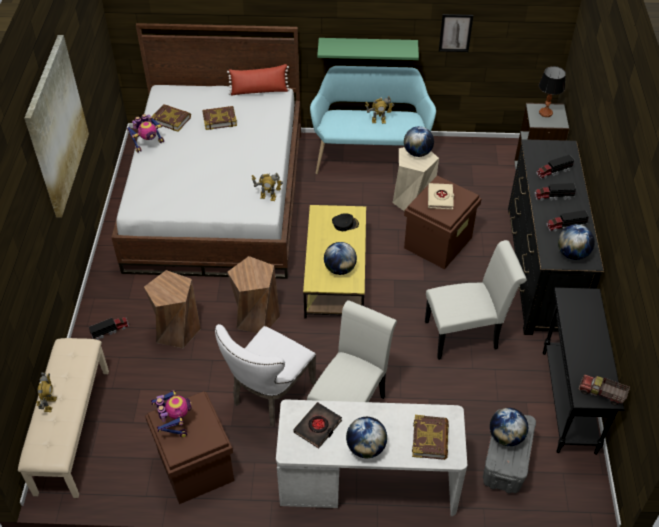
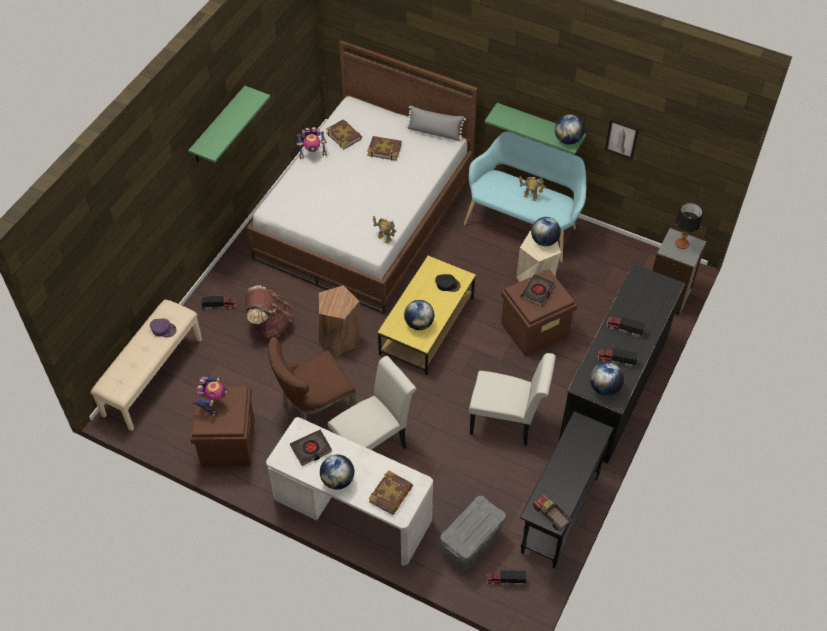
camera: 25 degrees right, 5 degrees up
(50, 404) = (134, 350): toy robot -> none
(56, 126) = (218, 125): picture -> green shelf
(72, 369) = (163, 329): none -> purple cap
(176, 330) = (270, 325): brown stool -> brown backpack
(259, 91) = (434, 132): red pillow -> grey pillow
(269, 396) = (314, 409): white chair -> brown chair
(440, 198) = (537, 292): beige book -> black book
(506, 436) = (471, 520): globe -> globe (568, 140)
(553, 171) = (641, 305): toy truck -> toy truck (505, 580)

